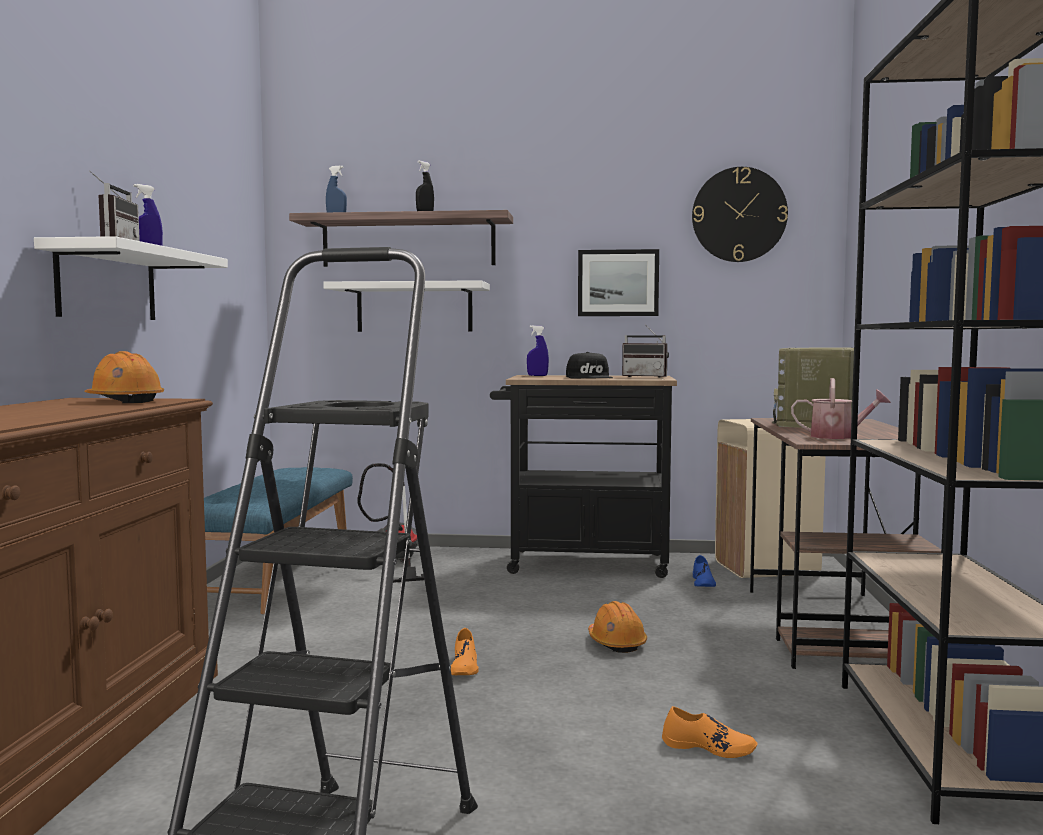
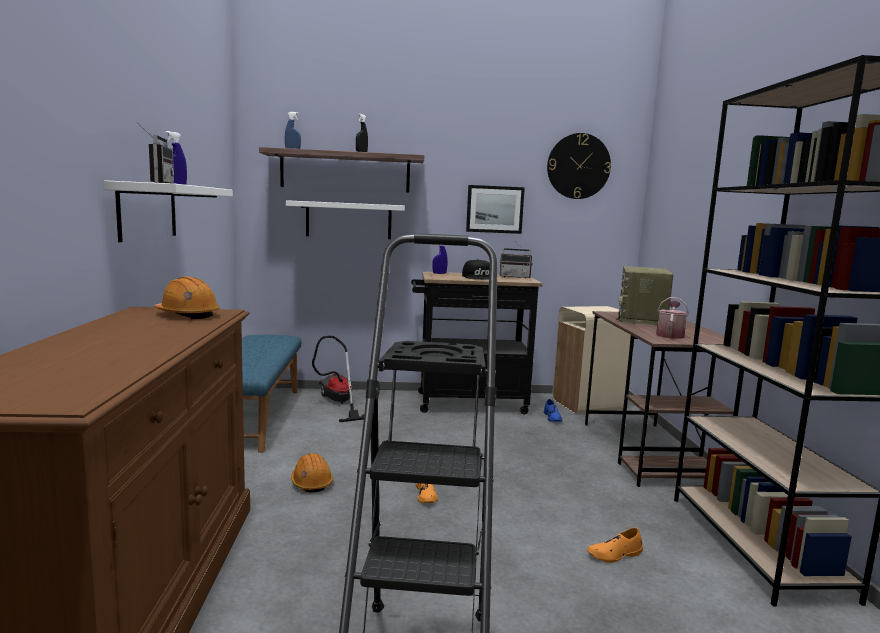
camera: 10 degrees left, 5 degrees up
(616, 642) = (518, 469): orange hard hat -> orange hard hat (311, 483)
(708, 747) = (614, 554): orange shoe -> orange shoe turned 150 degrees clockwise
(838, 436) = (670, 335): watering can -> watering can turned 75 degrees counterclockwise

